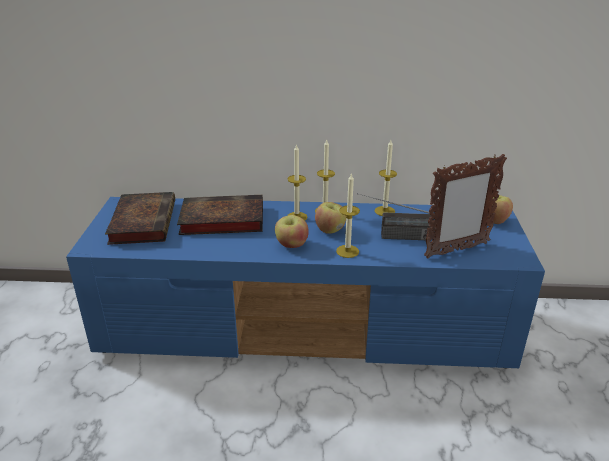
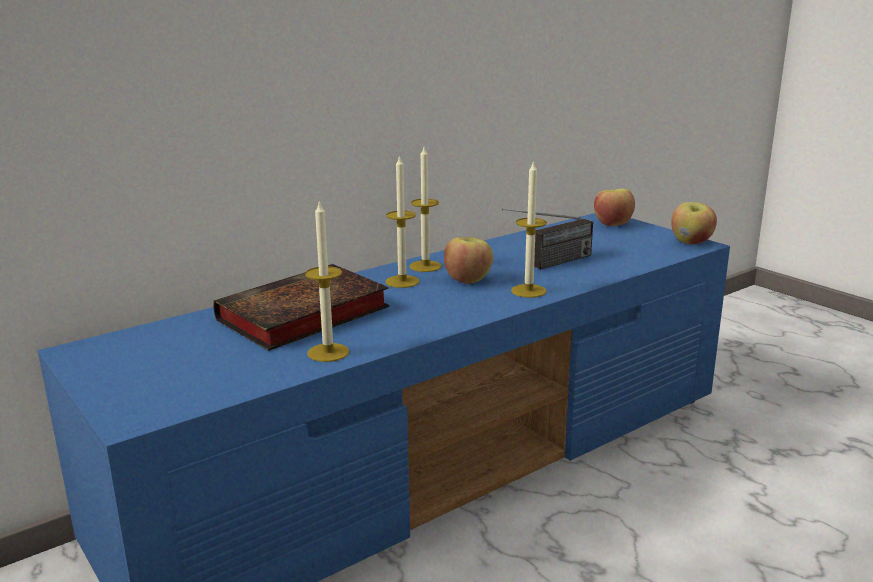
camera: 40 degrees left, 10 degrees down
(143, 221) = (172, 357): book -> none
(291, 245) = (452, 307): apple -> apple (691, 242)
(384, 211) = (493, 247): candle -> candle (328, 352)
(456, 250) = (630, 255): picture frame -> none

